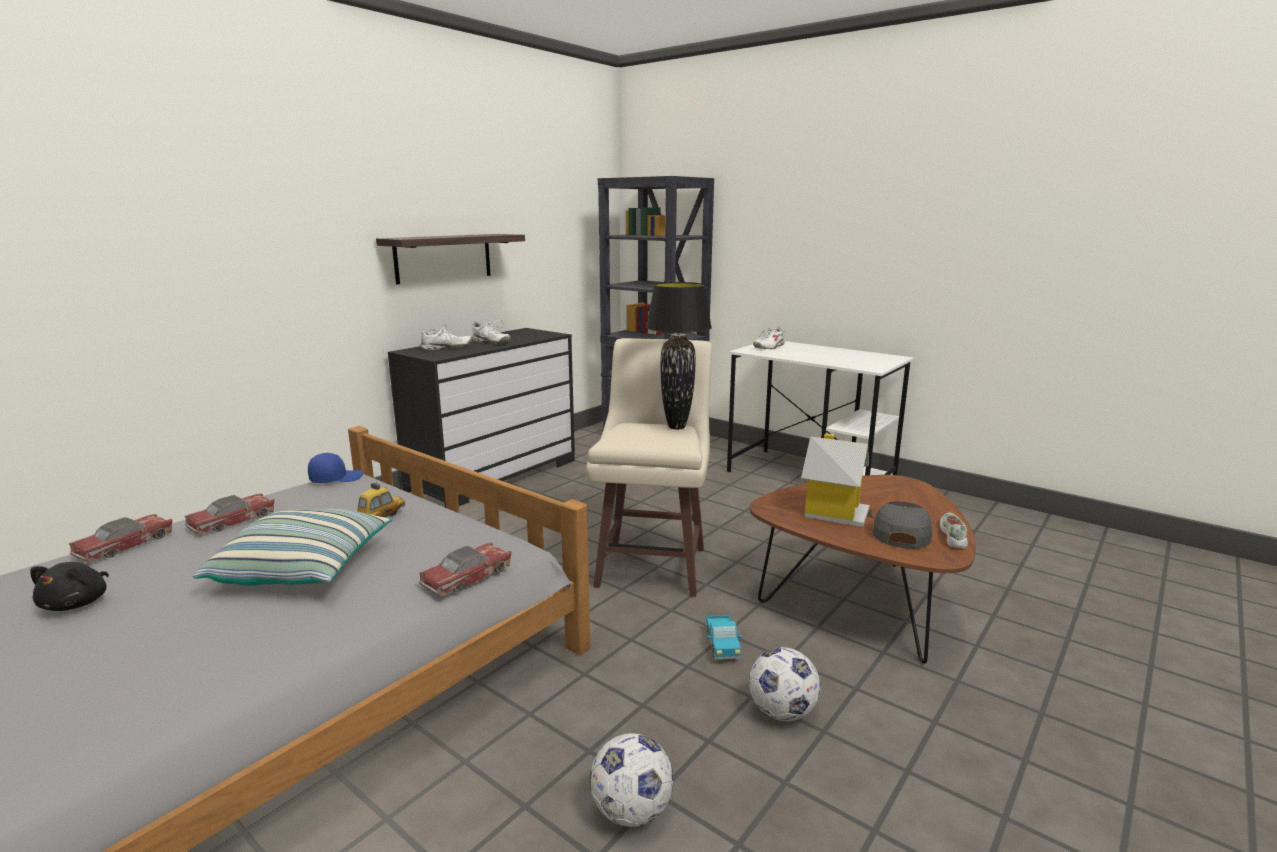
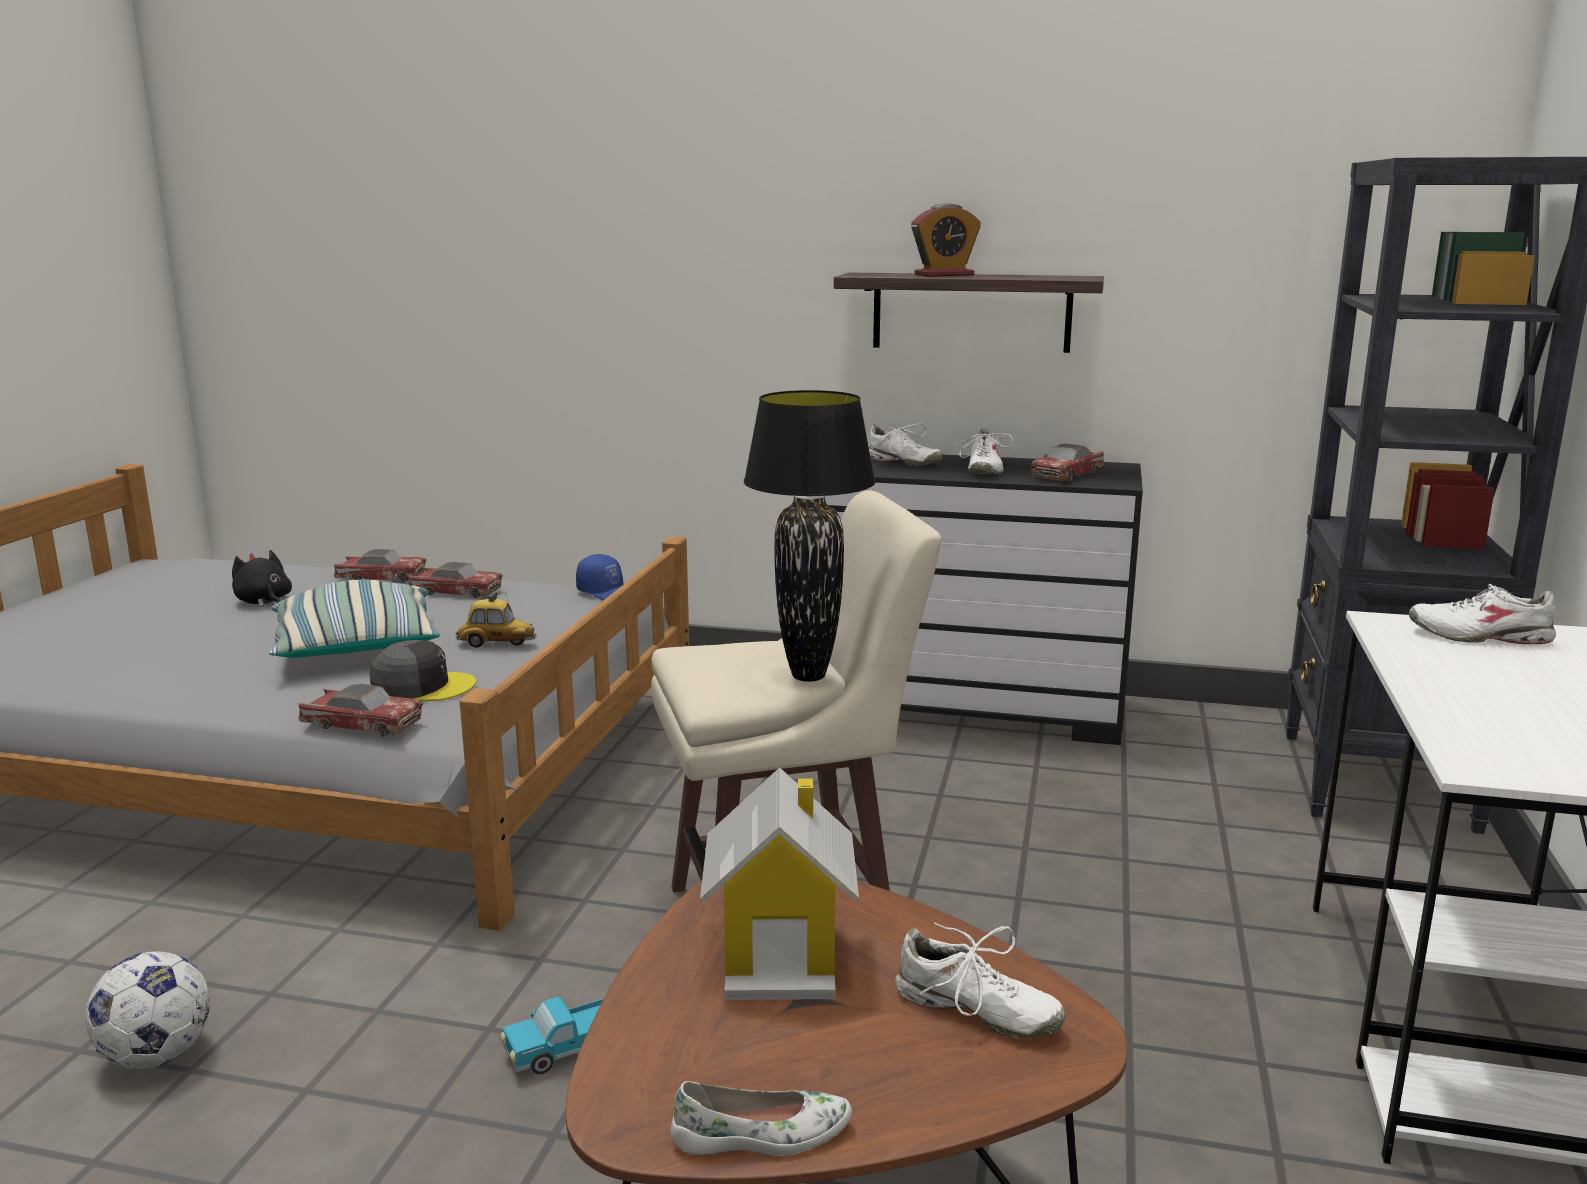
camera: 65 degrees right, 0 degrees up
(78, 603) = (264, 602): black plush toy -> black plush toy turned 75 degrees clockwise
(442, 236) = (944, 275): none -> alarm clock
(526, 336) = (1067, 474): none -> toy car
(782, 712) = (391, 1155): football -> none
(884, 490) = (976, 1012): none -> white shoe
(900, 533) = (724, 1053): grey cap -> grey cap (422, 687)

